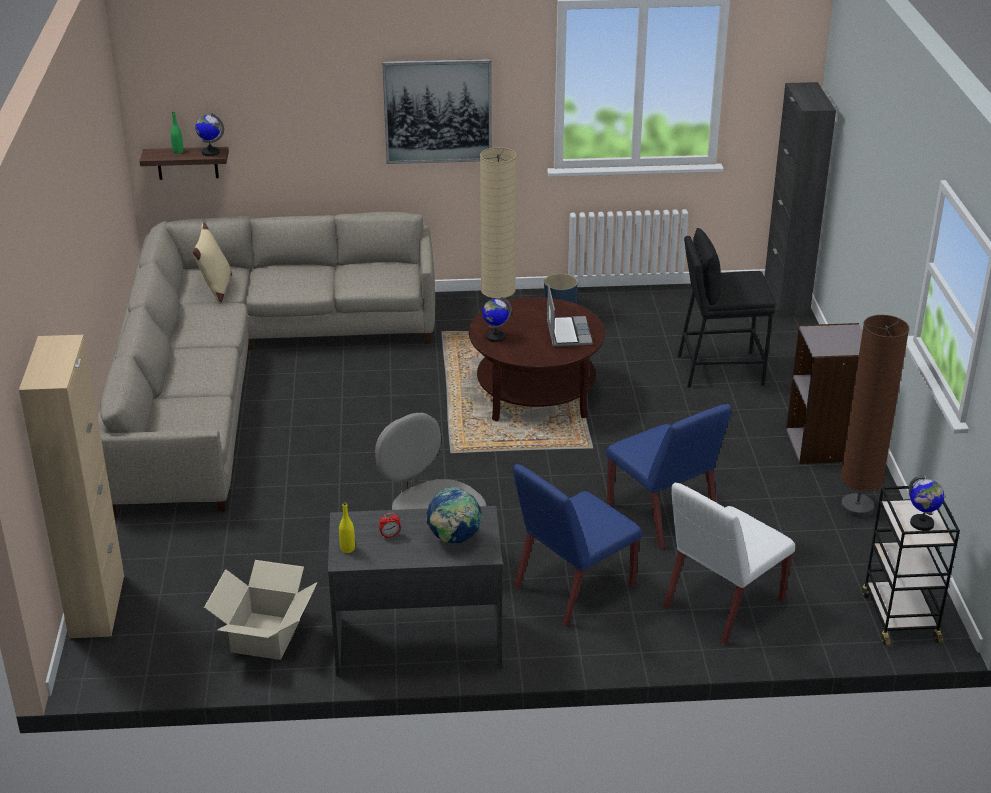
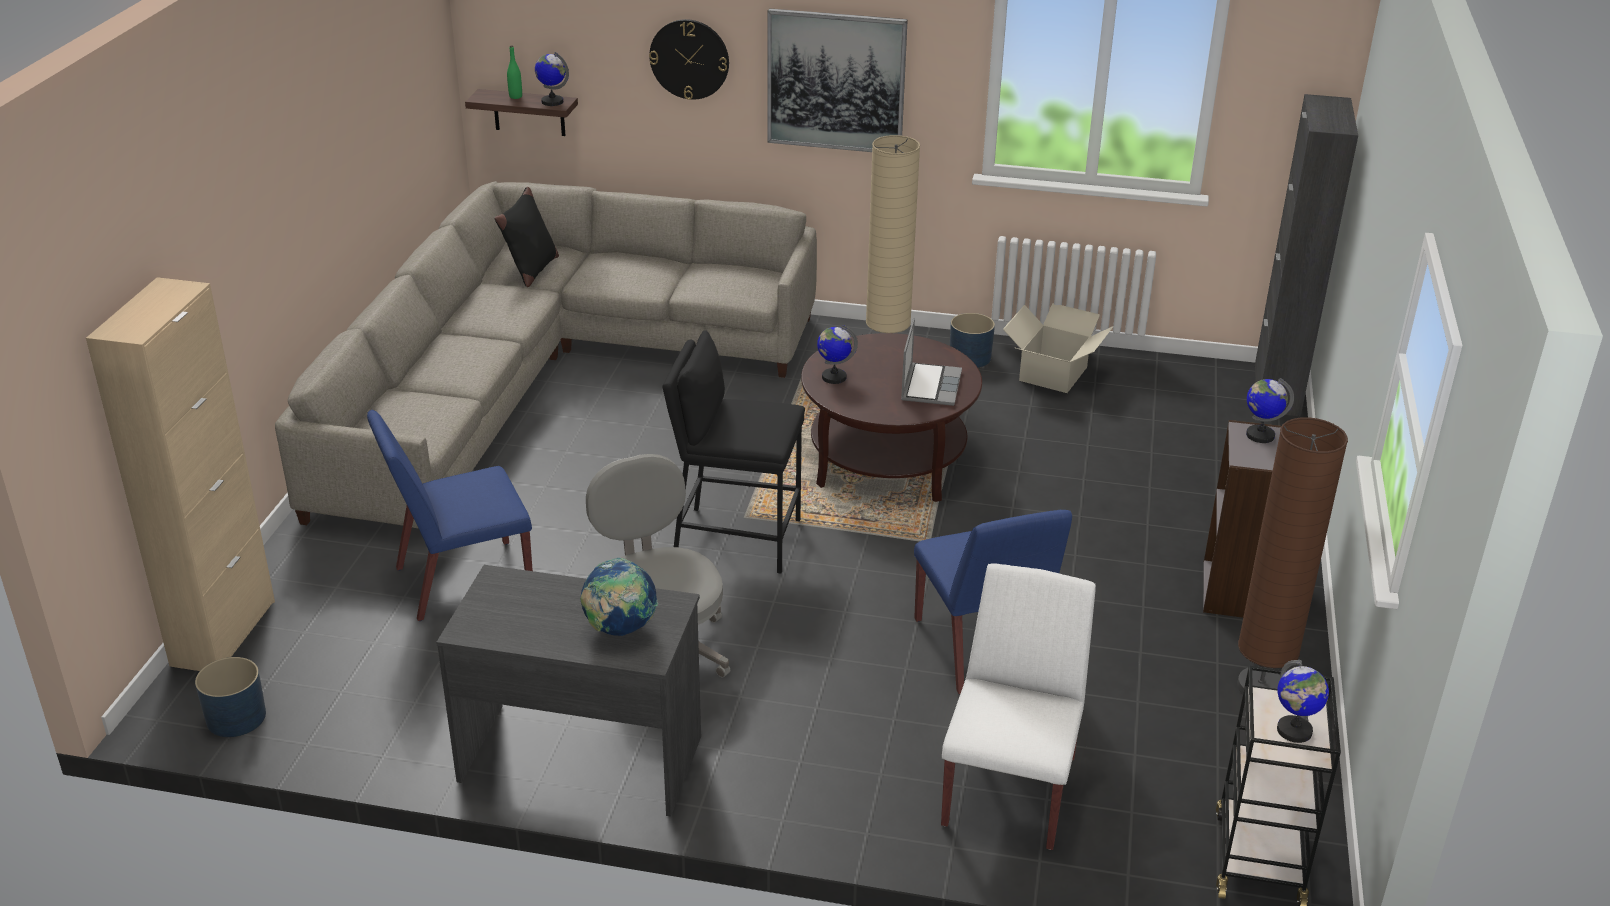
camera: 15 degrees right, 0 degrees up
(143, 664) = (236, 717): none -> blue planter
(216, 289) = (531, 271): beige pillow -> black pillow
(265, 636) = (397, 710): cardboard box -> cardboard box (1052, 373)
(320, 106) = (689, 59): none -> wall clock
(347, 549) = (477, 616): yellow bottle -> none
(390, 535) = (540, 609): alarm clock -> none
(573, 588) = (816, 725): blue chair -> blue chair (462, 581)
(719, 370) = (1145, 468): black stool -> black stool (736, 538)
(722, 605) = (1009, 789): white chair -> white chair turned 135 degrees clockwise
(824, 332) = (1260, 435): none -> globe

